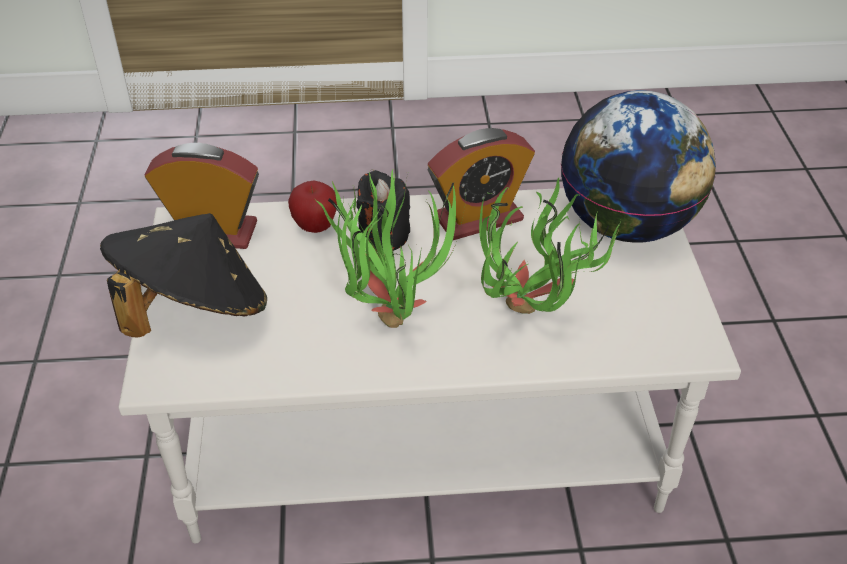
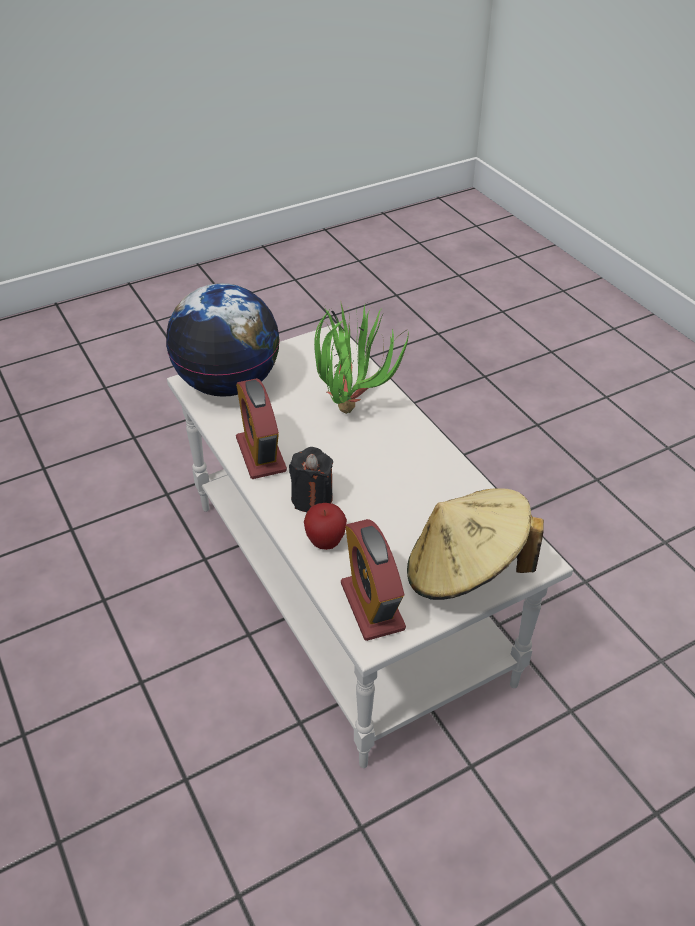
camera: 115 degrees left, 0 degrees up
(193, 311) = (464, 572): black hat -> beige hat
(390, 309) = (387, 467): potted plant -> none
(478, 218) = (261, 455): alarm clock -> alarm clock turned 150 degrees counterclockwise

